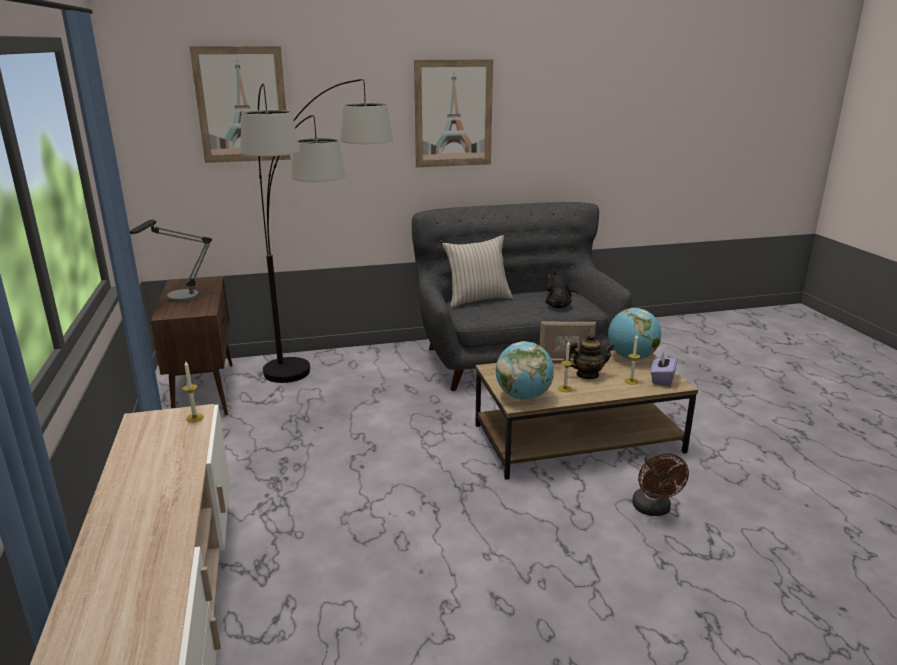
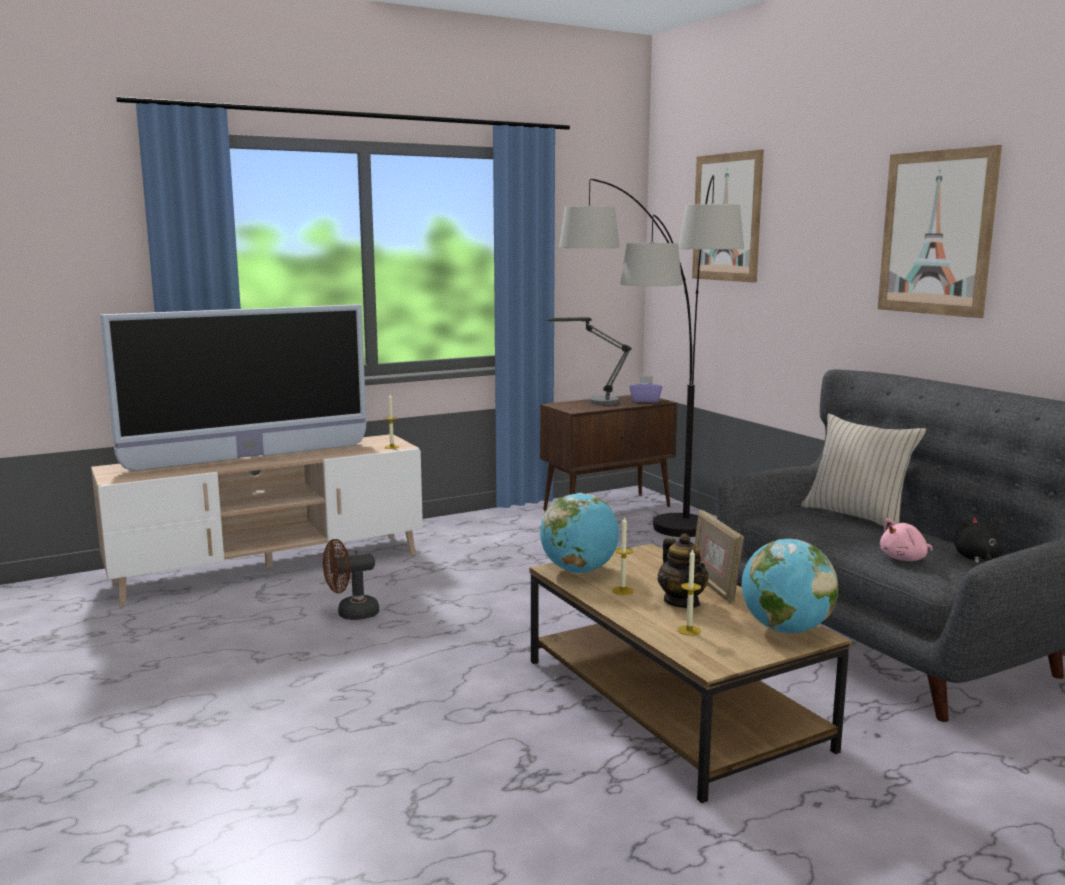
camera: 75 degrees right, 10 degrees down
(138, 519) = (249, 457): none -> television
(558, 306) = (905, 559): black plush toy -> pink plush toy
(653, 510) = (510, 768): brown fan -> brown fan (351, 614)
(662, 379) = (719, 653): purple tissue box -> purple tissue box (645, 401)

